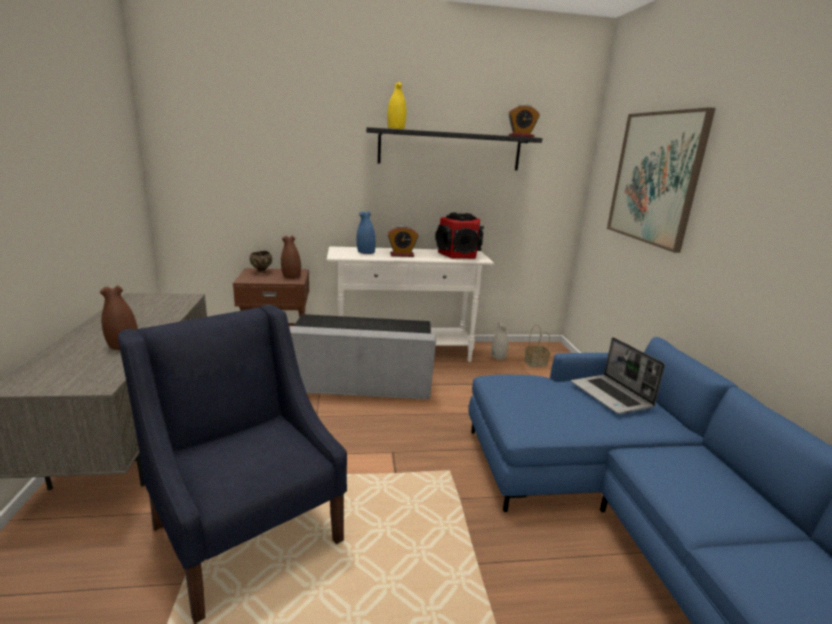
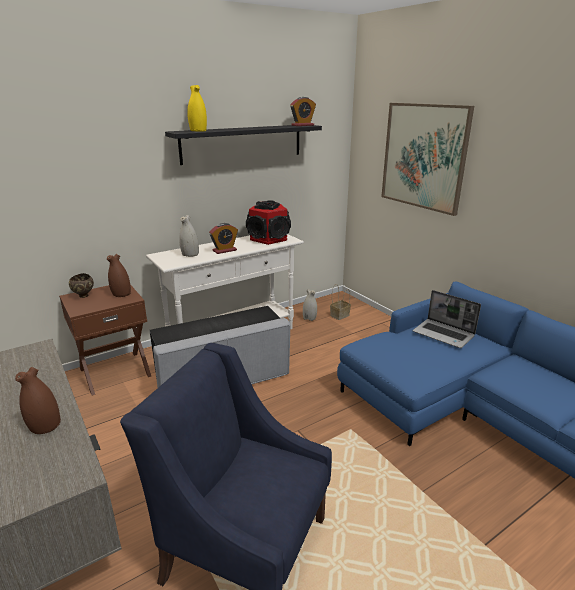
camera: 25 degrees left, 5 degrees up
(365, 252) = (190, 255): blue vase -> white vase

